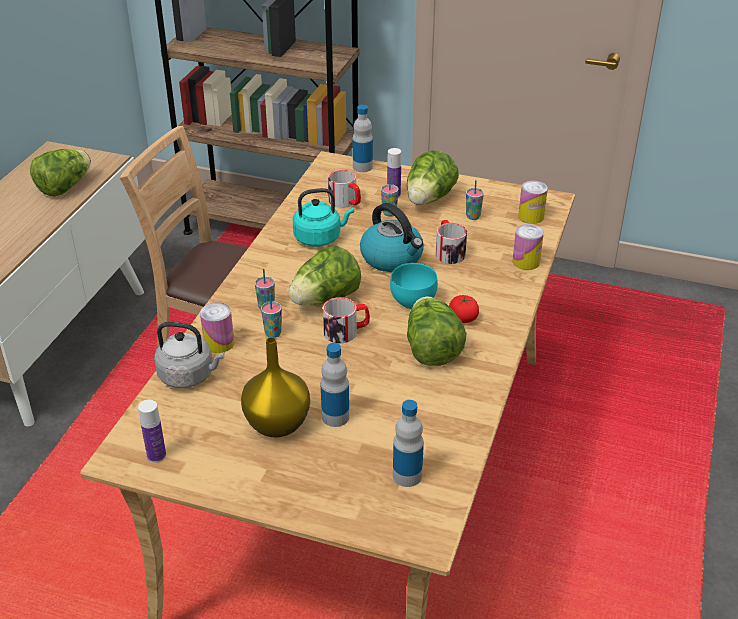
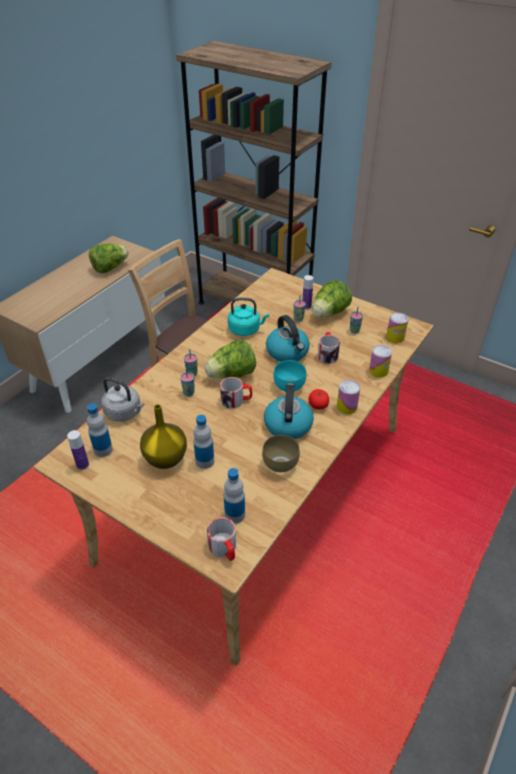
camera: 15 degrees right, 5 degrees up
(219, 343) = (152, 393): can -> can (347, 406)
(346, 202) = (273, 307): mug -> mug (224, 549)
(362, 167) = (294, 283): bottle -> bottle (103, 450)
(431, 349) = (287, 424): lettuce -> kettle
(440, 401) = (279, 464): none -> brown bowl

